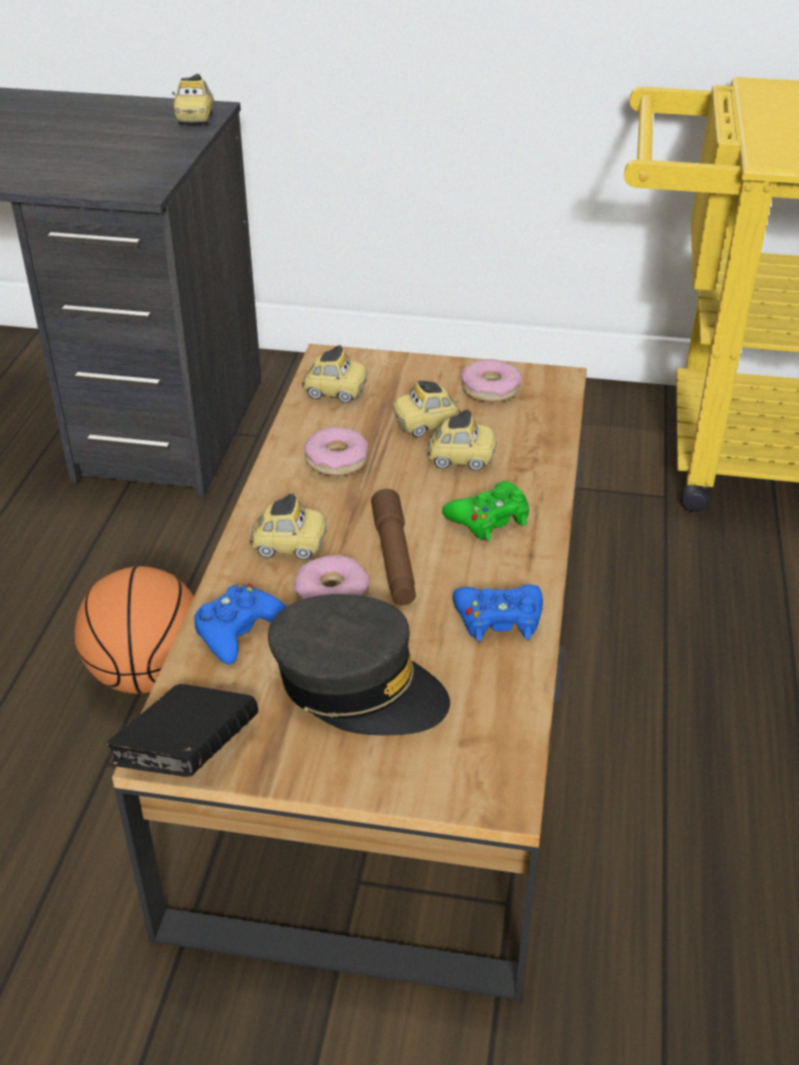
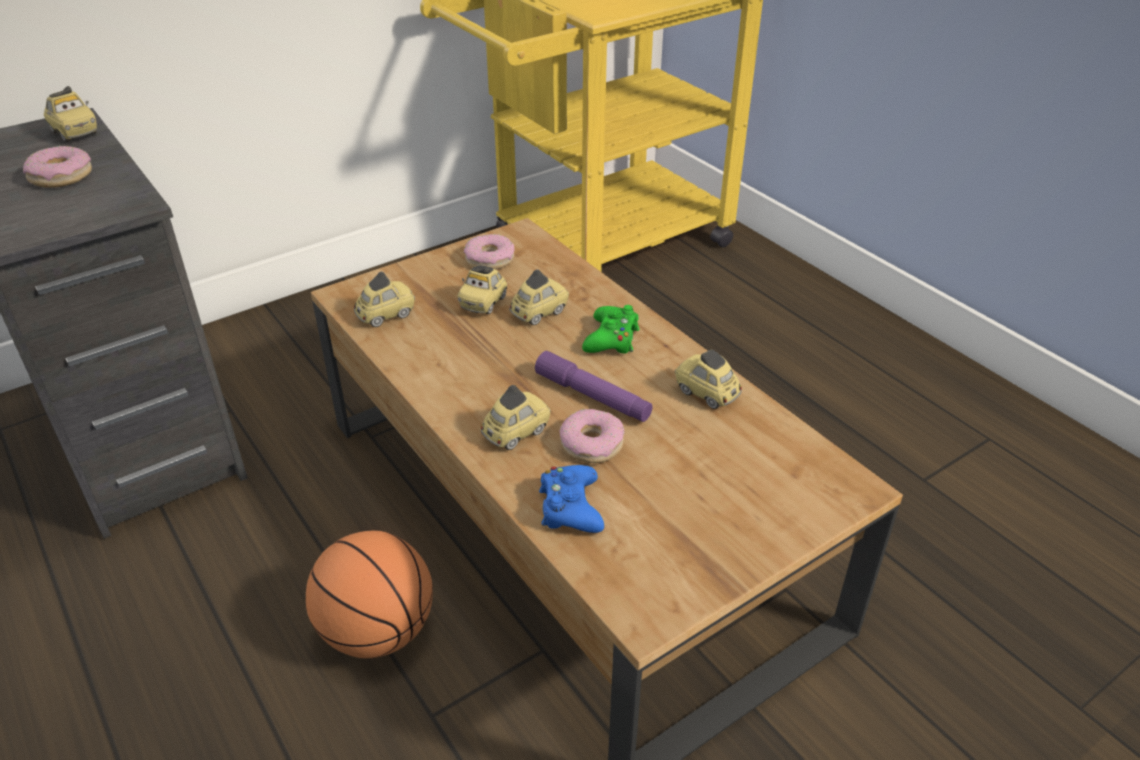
camera: 45 degrees left, 0 degrees up
(188, 754) = (663, 605): black book -> none
(336, 460) = (458, 358): donut -> donut (61, 176)
(357, 686) = (693, 486): grey cap -> none
(394, 557) = (592, 396): brown flashlight -> purple flashlight
(499, 619) = (706, 393): blue game controller -> toy car

